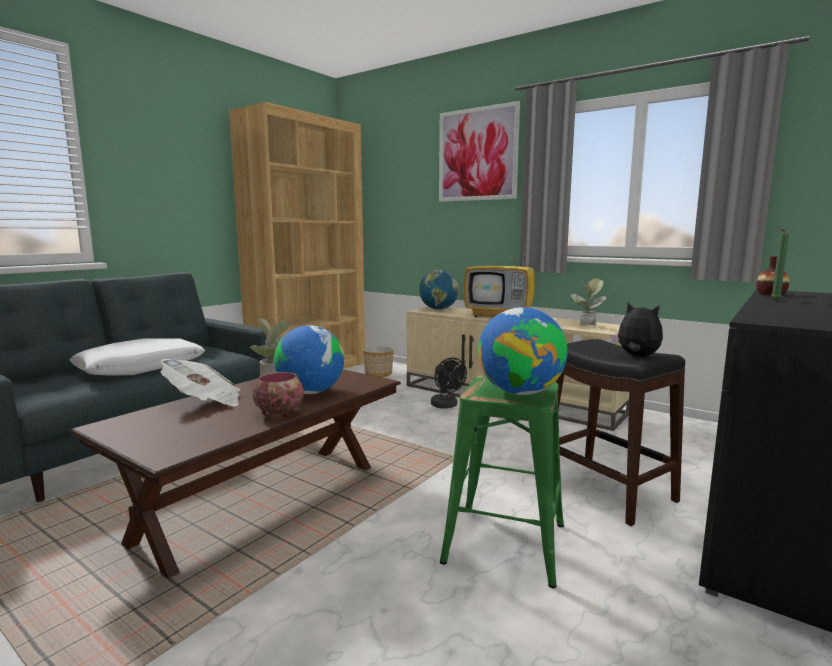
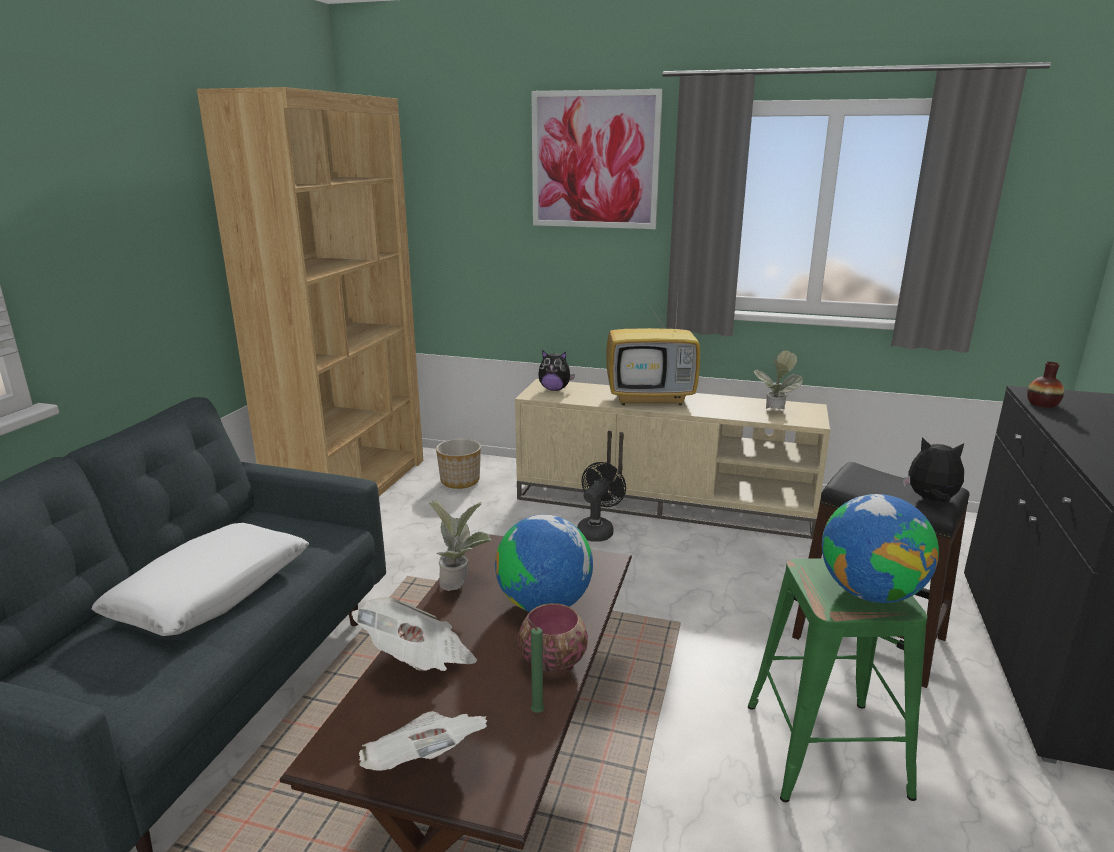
camera: 20 degrees left, 10 degrees up
(146, 436) = (425, 764): none -> newspaper
(438, 309) = (554, 389): globe -> plush toy
(446, 406) = (597, 530): black fan -> black fan turned 105 degrees counterclockwise
(773, 300) = (1067, 424): green candle -> green candle (535, 711)

